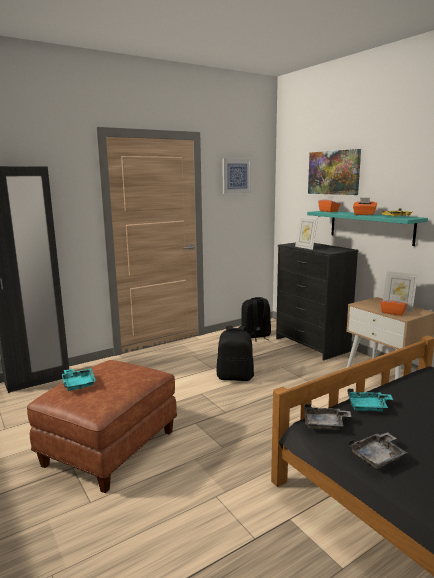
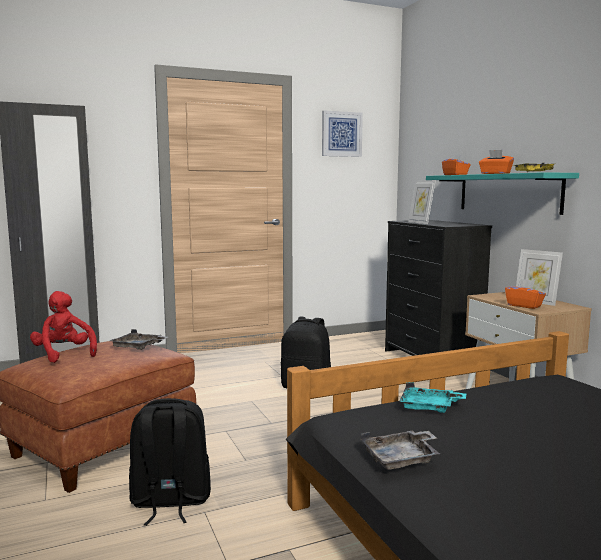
camera: 10 degrees right, 5 degrees down
(78, 383) = (64, 354): turquoise tray -> red plush toy
(255, 336) = (359, 346): black backpack -> black backpack (170, 501)
(325, 424) = (353, 420): grey tray -> grey tray (138, 347)
(334, 172) = (464, 124): picture -> none

